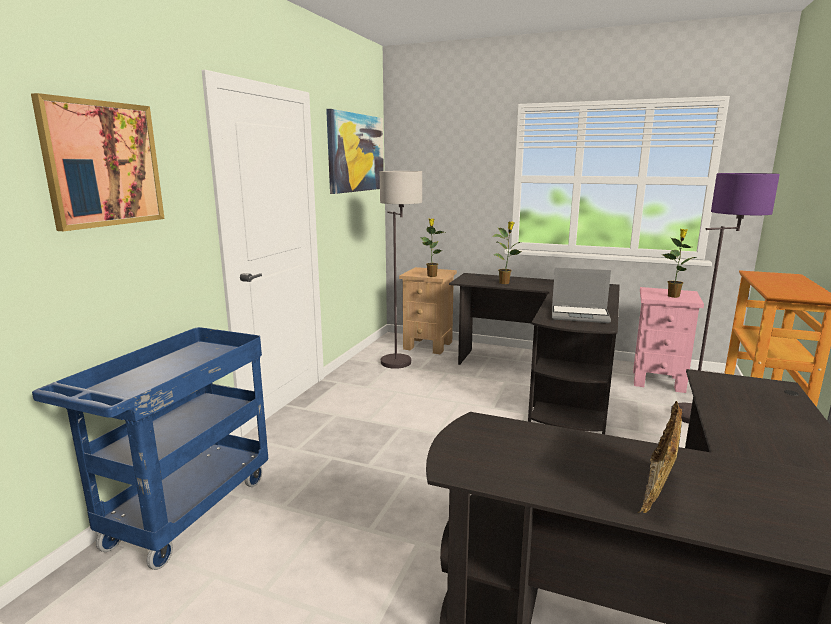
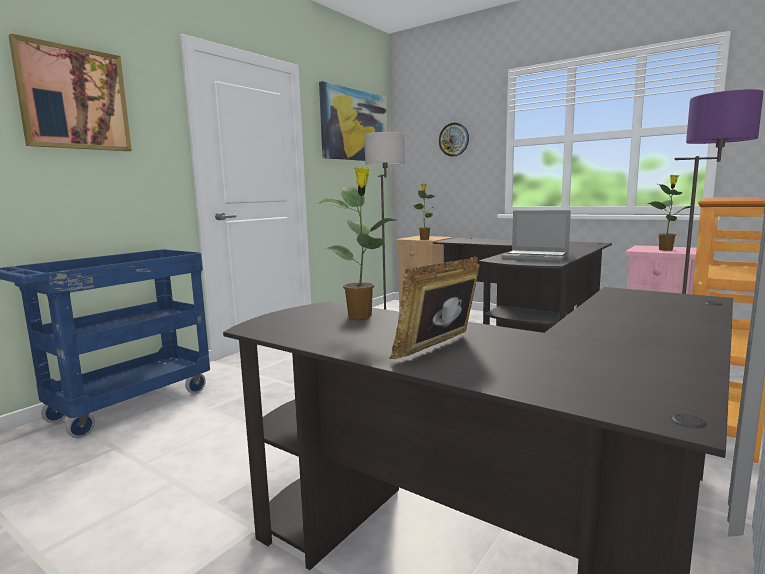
camera: 15 degrees right, 5 degrees down
(457, 170) = (454, 139): none -> wall clock
(505, 283) = (488, 242): potted plant -> potted plant (361, 316)

